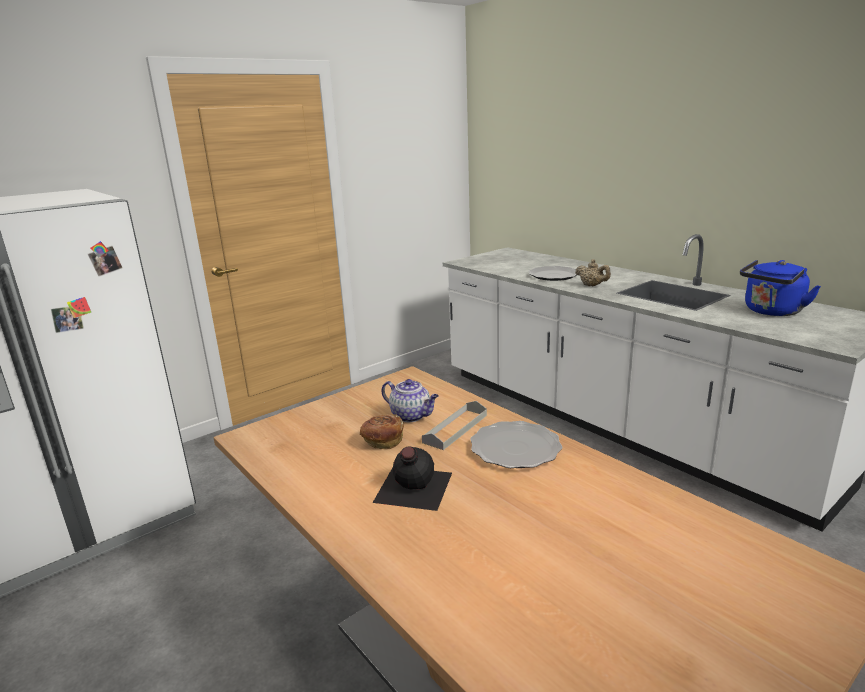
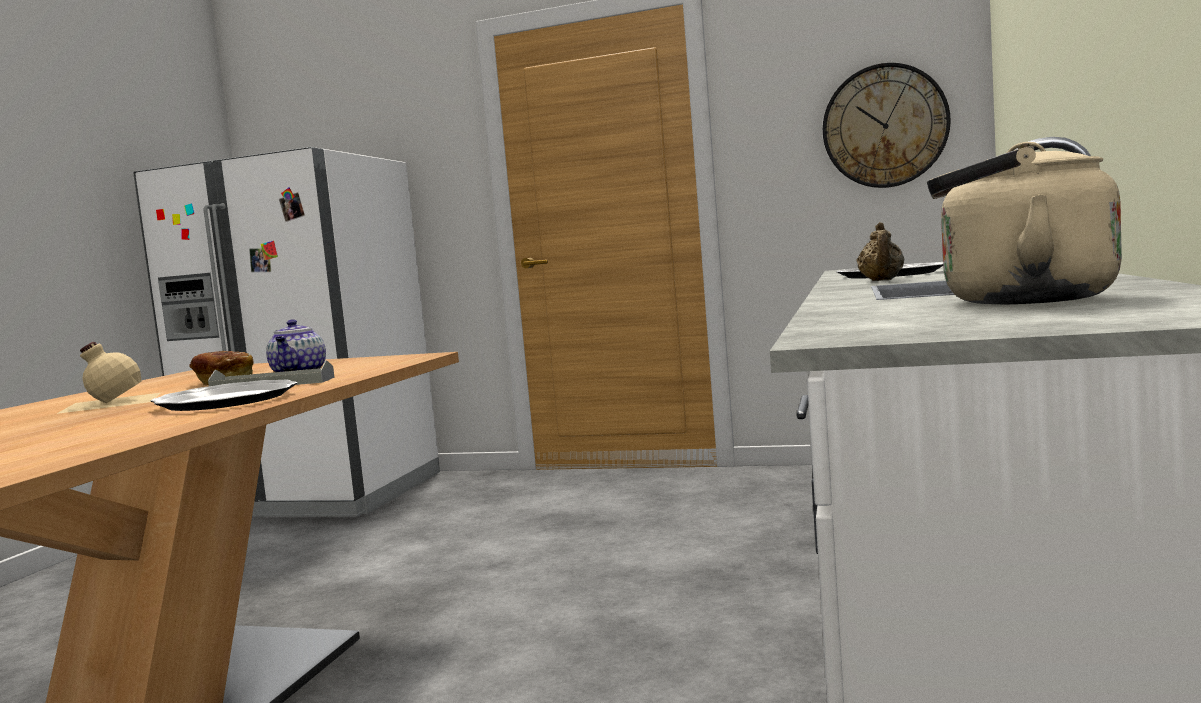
camera: 55 degrees right, 15 degrees down
(412, 487) = (110, 402): black bottle -> beige bottle
(427, 170) = (885, 126): none -> wall clock
(771, 312) = (1016, 301): blue kettle -> beige kettle

